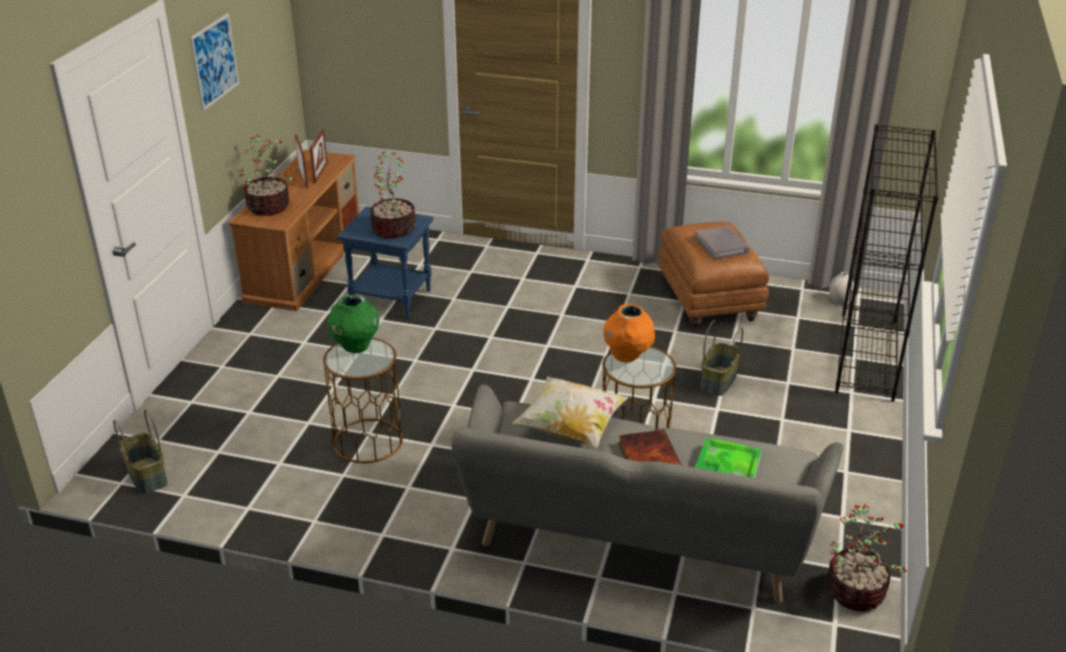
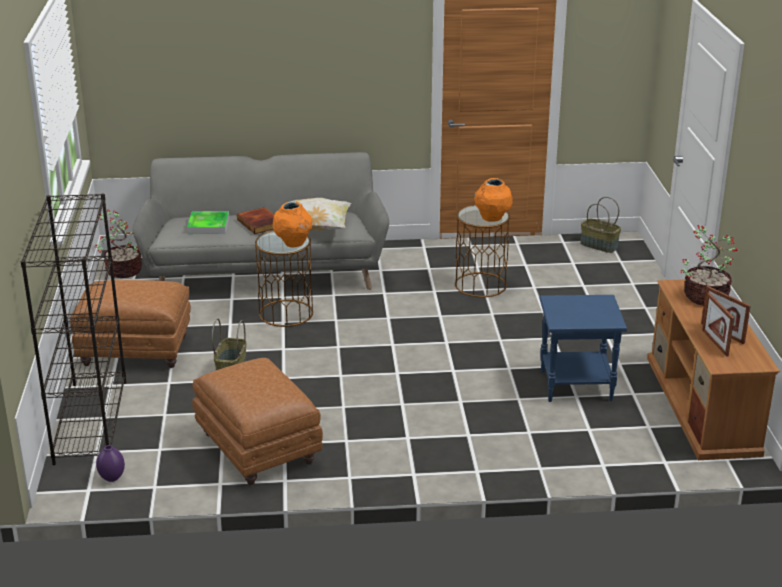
camera: 160 degrees right, 5 degrees down
(214, 61) = (753, 146): picture -> none
(355, 347) = (492, 219): green vase -> orange vase
(393, 228) = (571, 309): potted plant -> none
(722, 245) = (245, 375): grey book -> none
(825, 431) = (136, 351): none -> brown ottoman
(839, 301) = (111, 478): white vase -> purple vase

